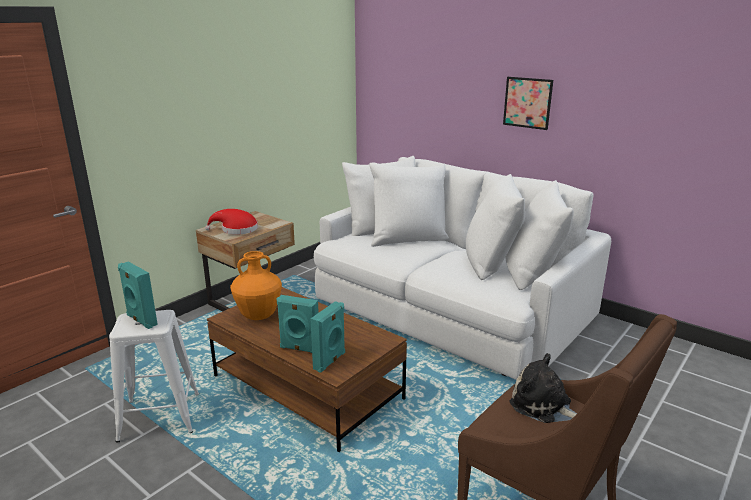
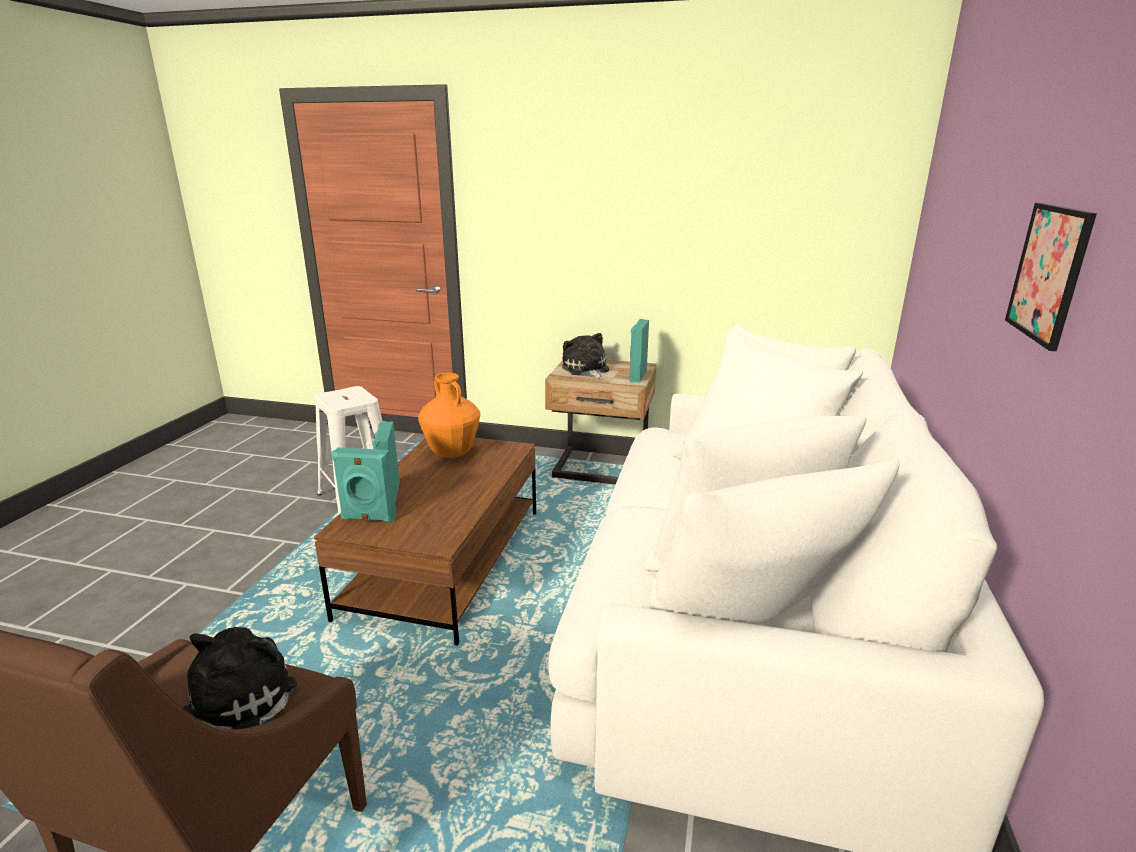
camera: 65 degrees right, 0 degrees up
(141, 320) = (347, 395): turquoise speaker -> turquoise speaker (637, 376)
(236, 229) = (586, 370): red hat -> plush toy

